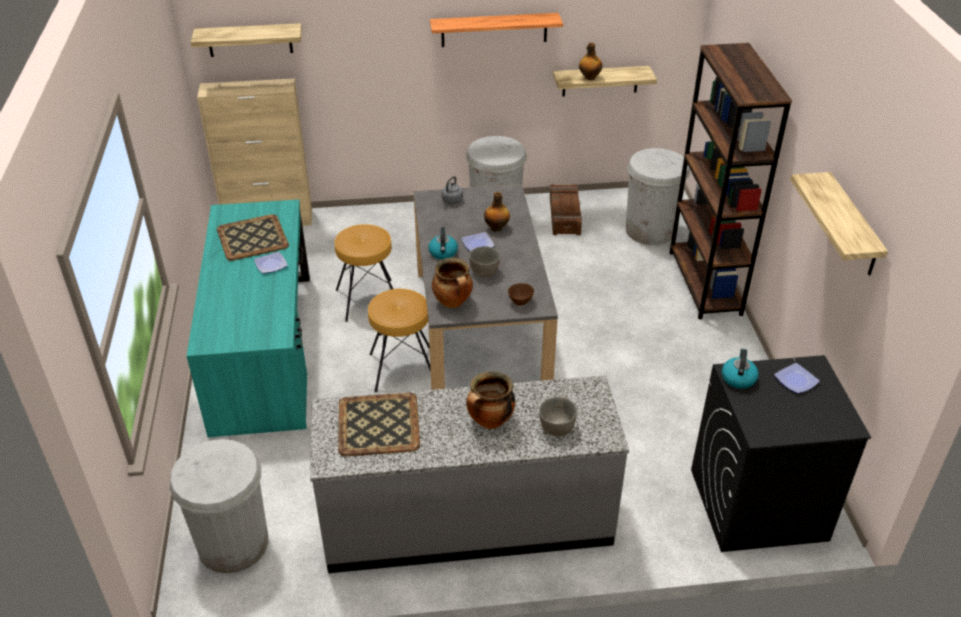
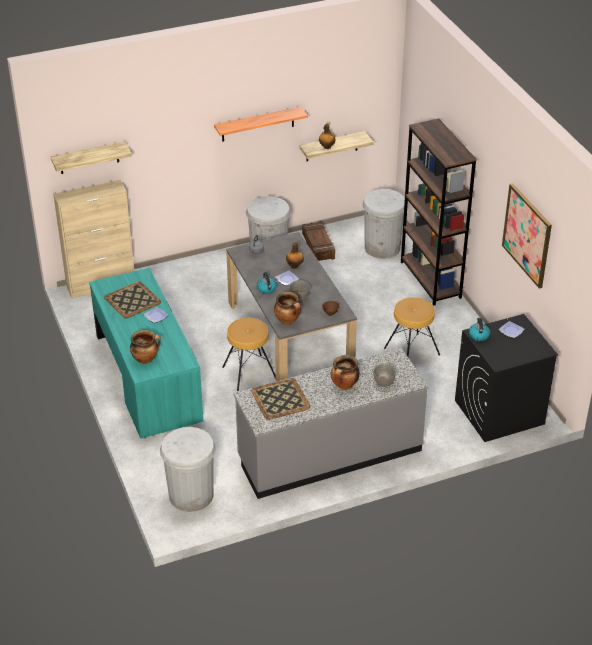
camera: 15 degrees left, 0 degrees up
(223, 323) = (146, 359): none -> cooking pot
(368, 299) = (204, 330): brown stool -> brown stool (411, 351)
(852, 226) = (527, 235): shelf -> picture

